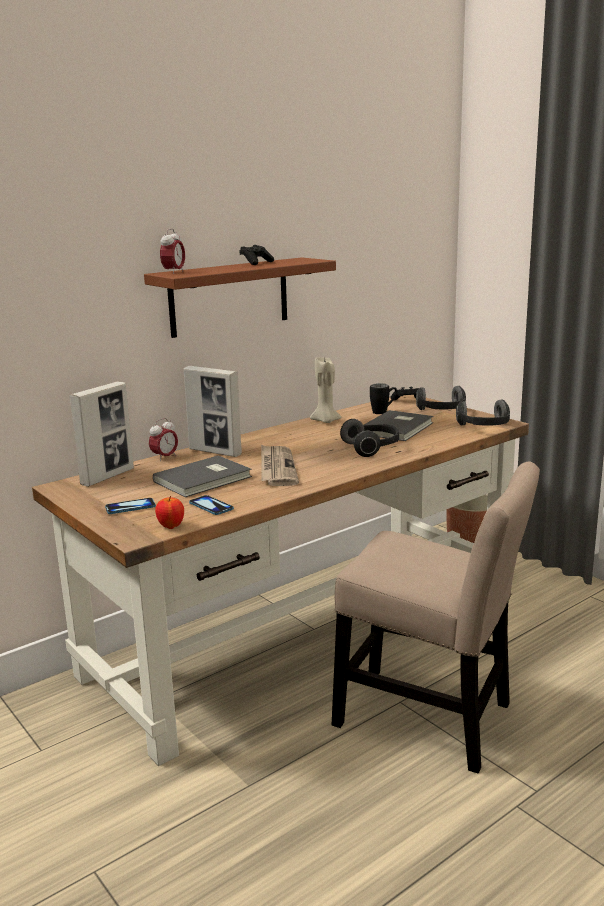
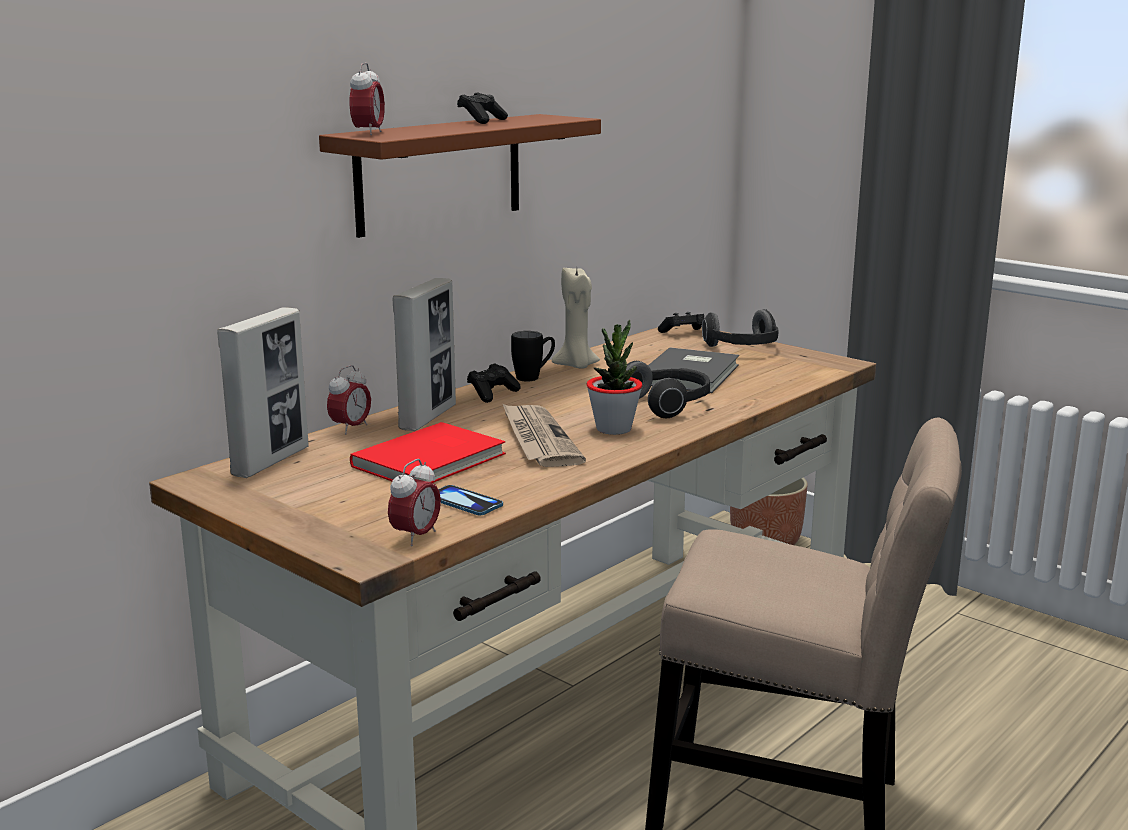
camera: 10 degrees left, 0 degrees up
(130, 507) = (333, 509): phone -> none
(171, 526) = (416, 537): apple -> alarm clock
(205, 479) = (433, 460): grey book -> red book
(215, 452) = (428, 417): picture frame -> picture frame turned 90 degrees counterclockwise
(263, 438) = (492, 394): none -> black game controller
(328, 463) = (614, 429): none -> potted plant
(383, 411) = (656, 350): black mug -> black mug (534, 377)
(484, 427) = (817, 370): headphones -> none

